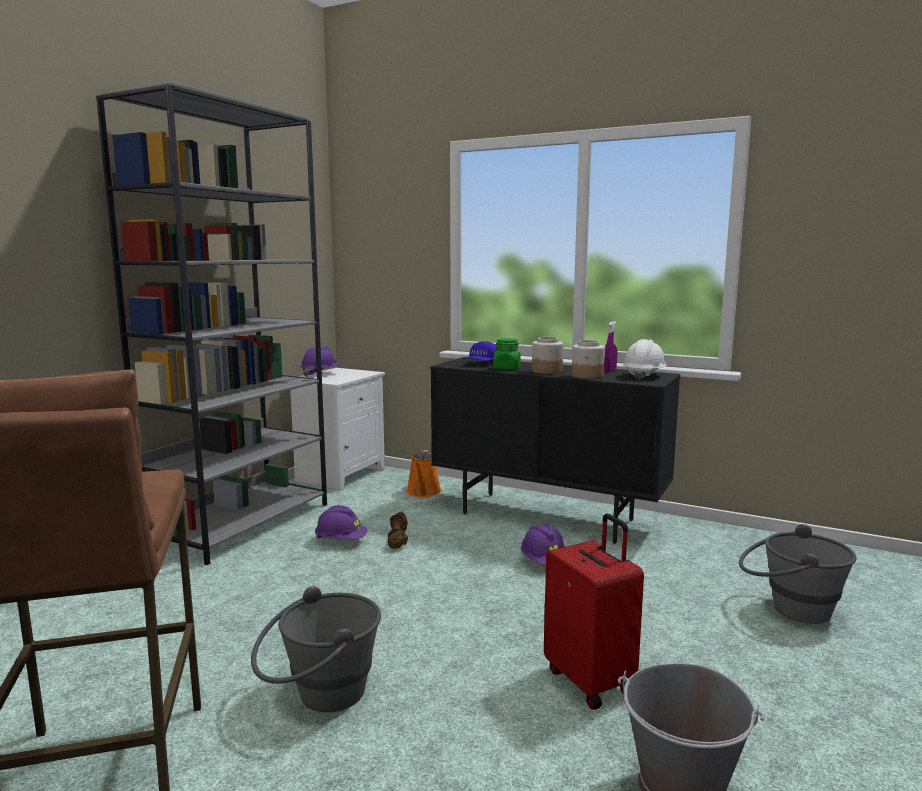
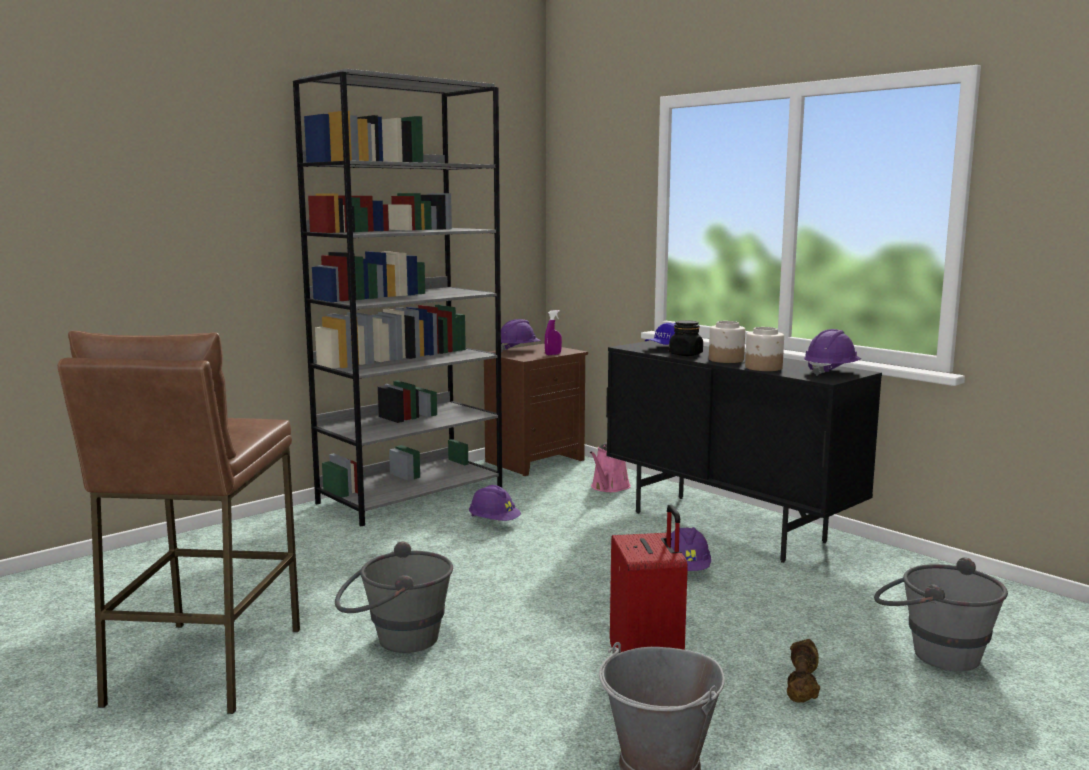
camera: 20 degrees right, 0 degrees up
(340, 474) = (534, 460): white nightstand -> brown nightstand
(398, 539) = (551, 527): brown dumbbell -> brown dumbbell (803, 684)
(423, 492) = (609, 487): orange watering can -> pink watering can
(506, 368) = (685, 354): green jar -> black jar
(610, 370) = (801, 363): purple spray bottle -> purple spray bottle (553, 354)
(643, 376) = (831, 372): white hard hat -> purple hard hat

